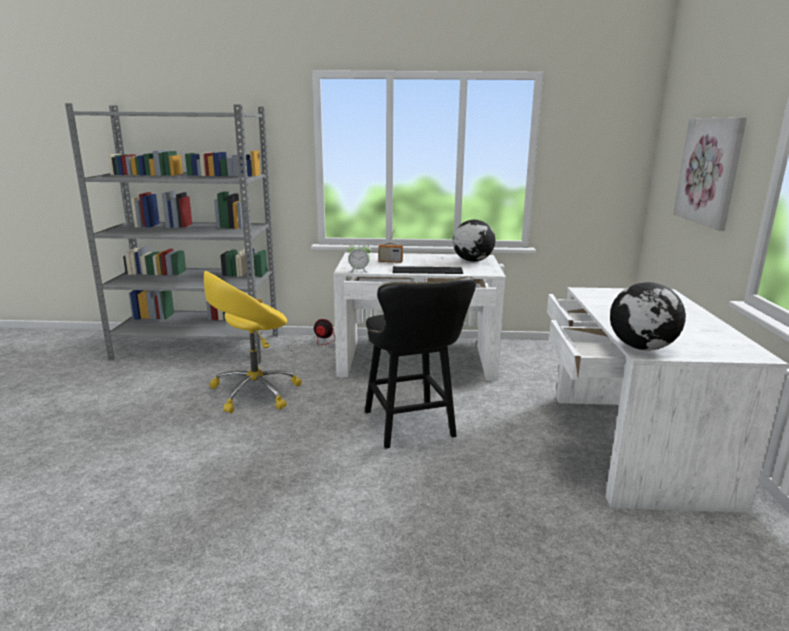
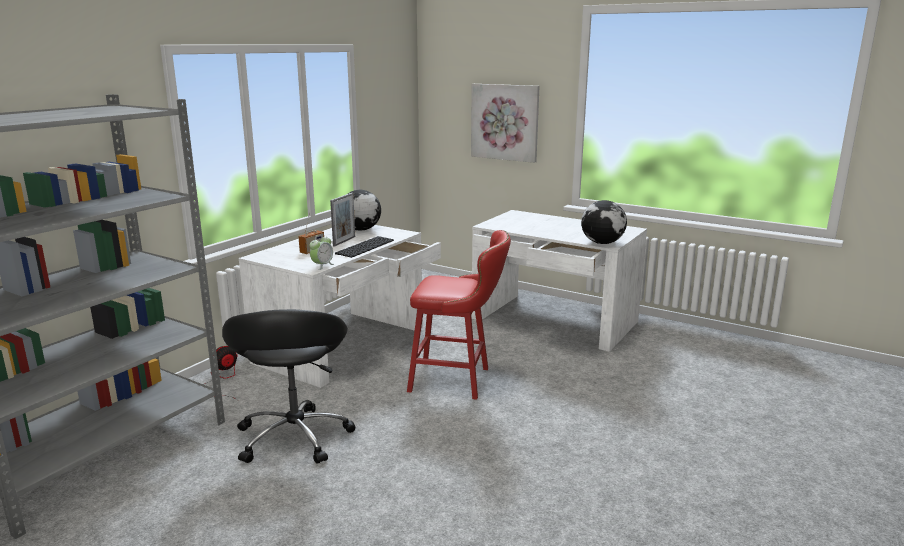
camera: 60 degrees left, 0 degrees up
(253, 392) = (294, 439): yellow office chair -> black office chair
(412, 429) = (460, 381): black stool -> red stool
(431, 263) = (344, 241): none -> picture frame

